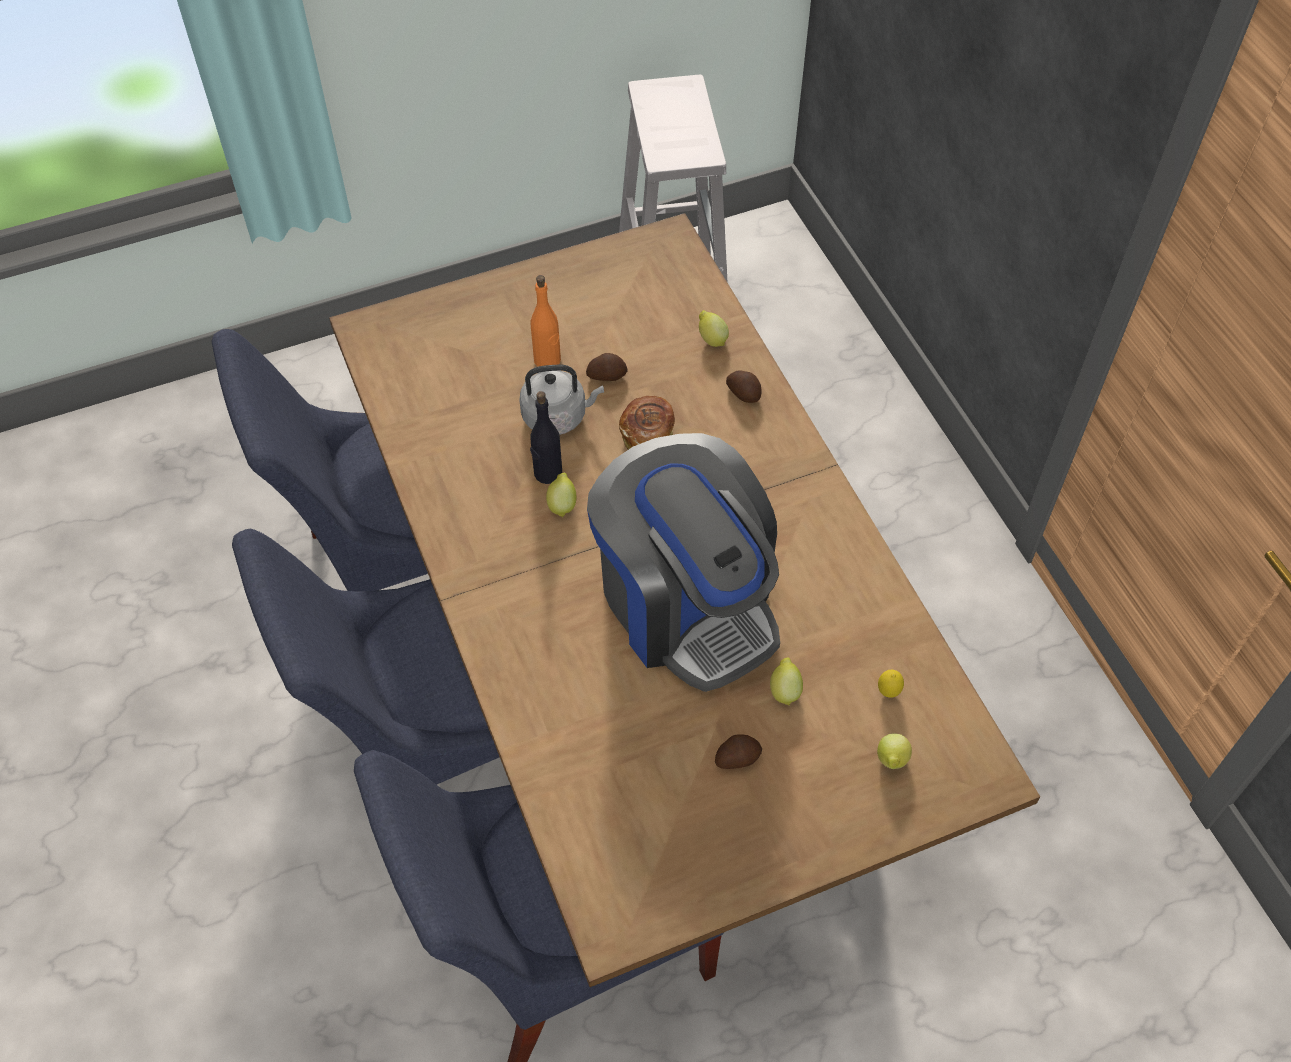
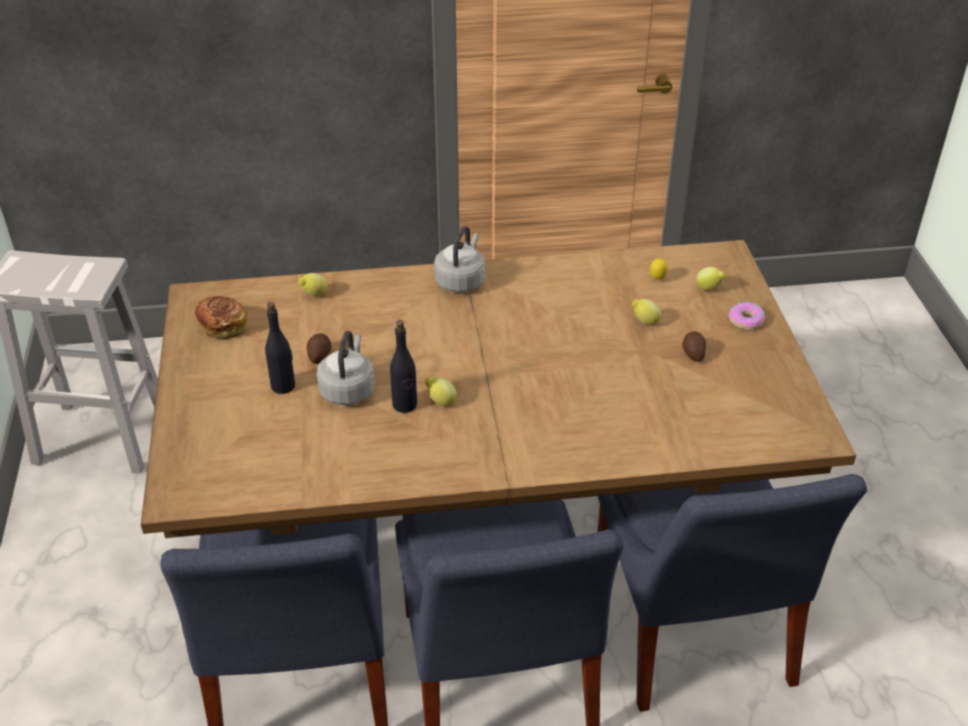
camera: 75 degrees left, 15 degrees down
(547, 360) = (283, 386): orange bottle -> black bottle
(647, 435) = (393, 344): bread -> bread (223, 326)
(686, 603) = (558, 353): coffee machine -> none
(744, 393) = (376, 289): potato -> none
(794, 471) = (461, 281): none -> grey kettle
(834, 818) = (746, 320): none -> donut

